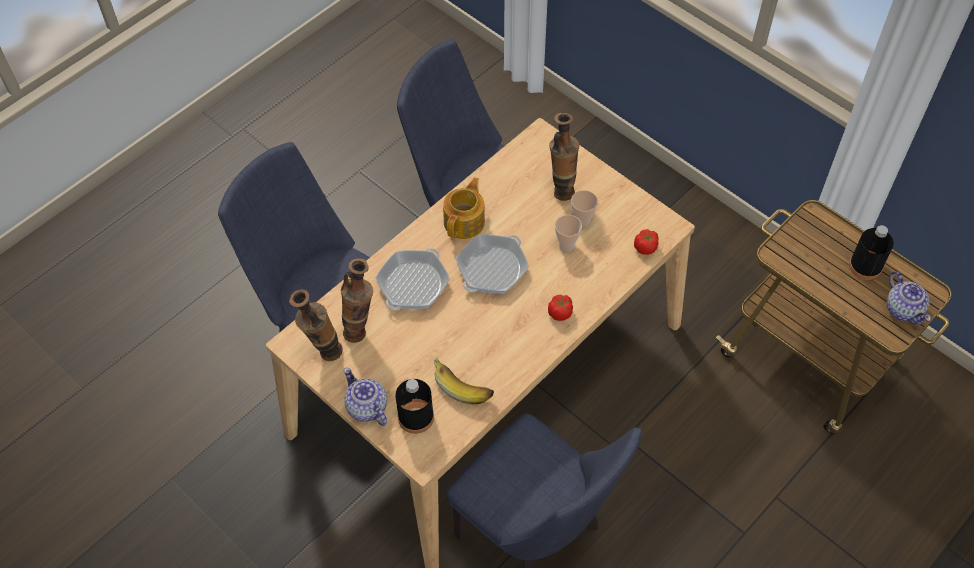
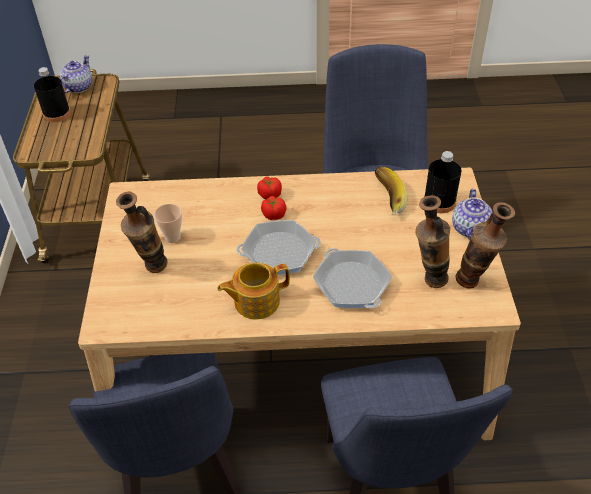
camera: 135 degrees left, 10 degrees down
(413, 284) = (351, 284): frying pan -> frying pan turned 75 degrees clockwise
(566, 245) = (207, 230): cup -> none
(645, 247) = (159, 192): tomato -> tomato (273, 215)

